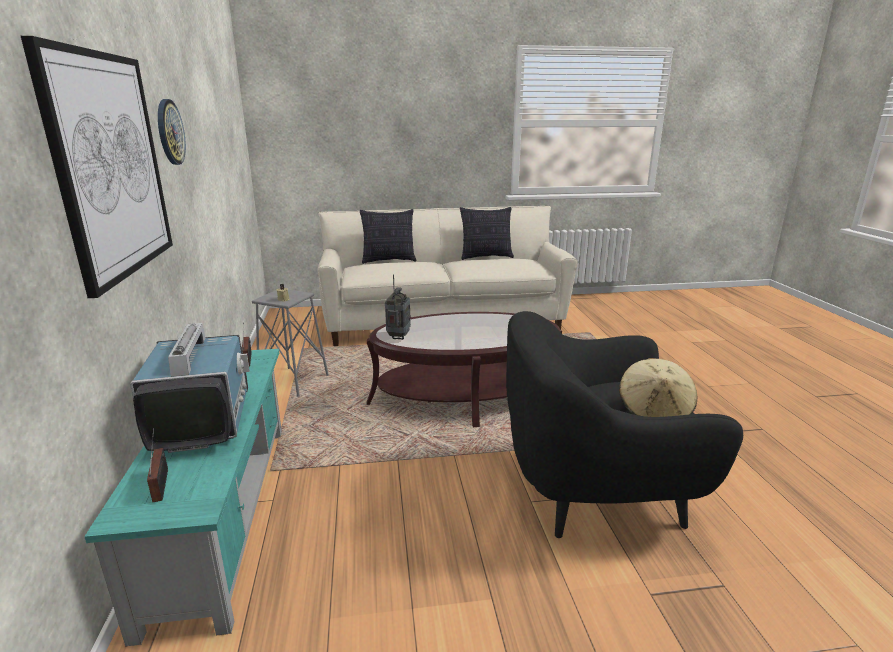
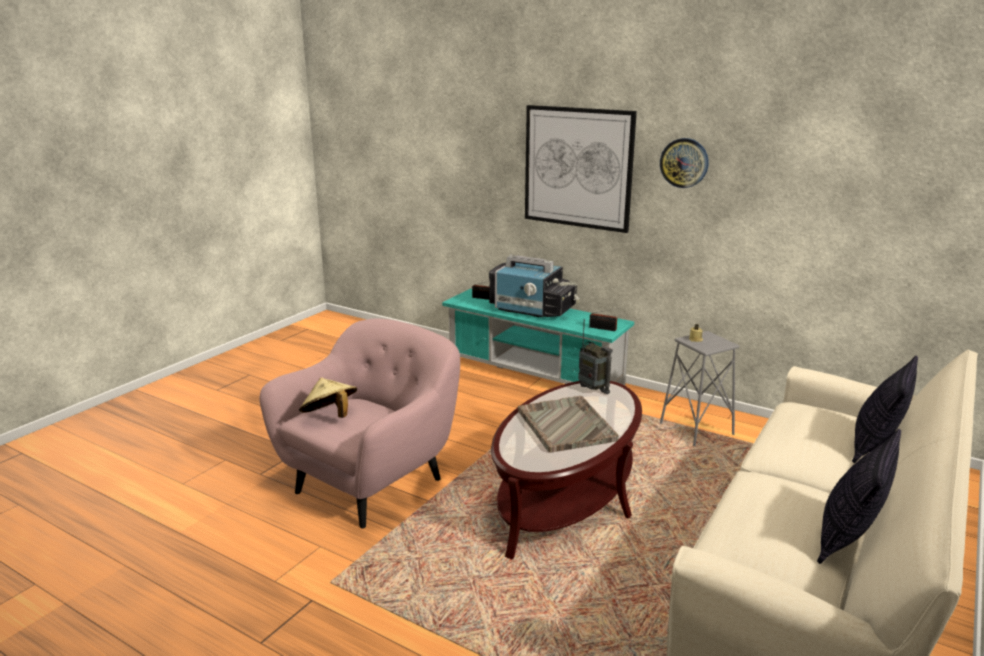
camera: 130 degrees right, 0 degrees up
(474, 329) = (565, 425): none -> grey tray
(593, 491) = (372, 481): black armchair -> pink armchair

